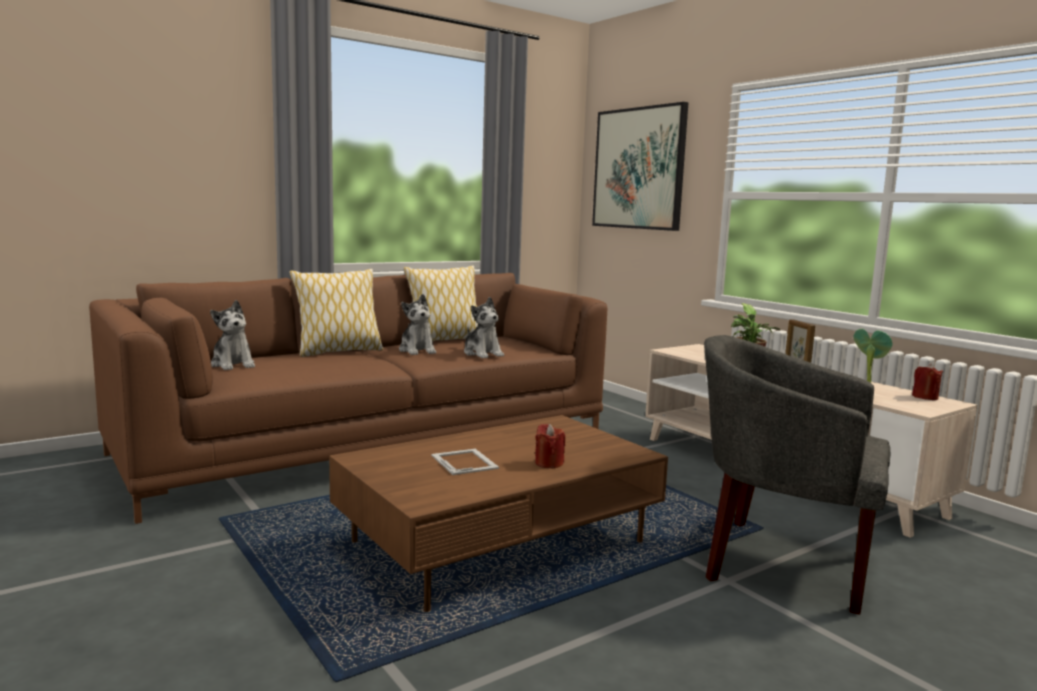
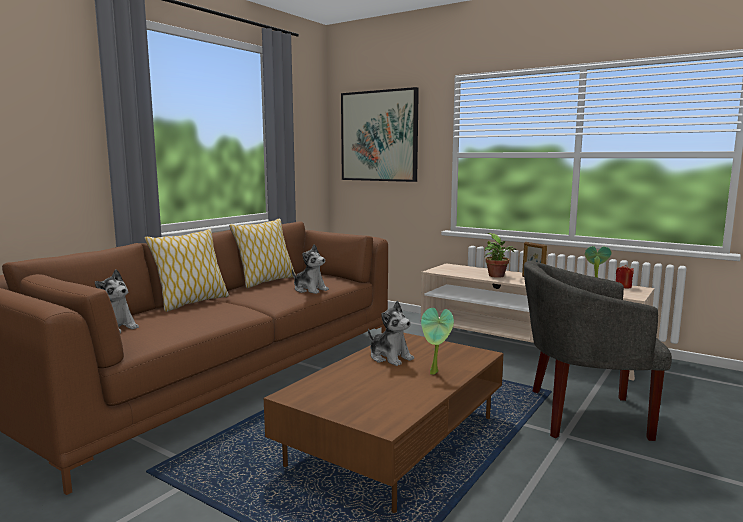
camera: 20 degrees left, 0 degrees up
(417, 350) = (257, 293): plush toy -> plush toy (390, 357)
(464, 461) = (375, 383): picture frame -> none
(549, 463) = (435, 373): red candle -> potted plant

